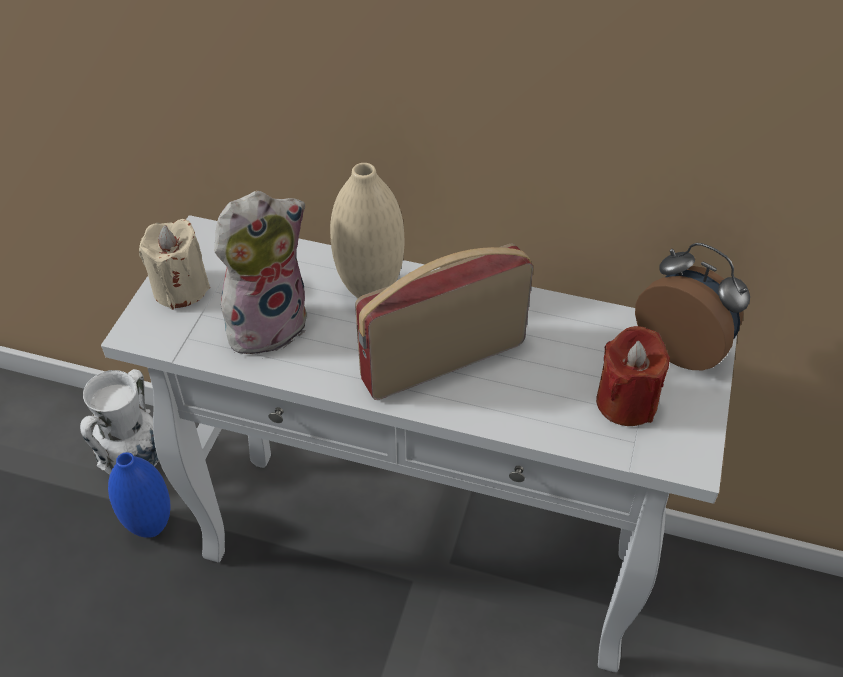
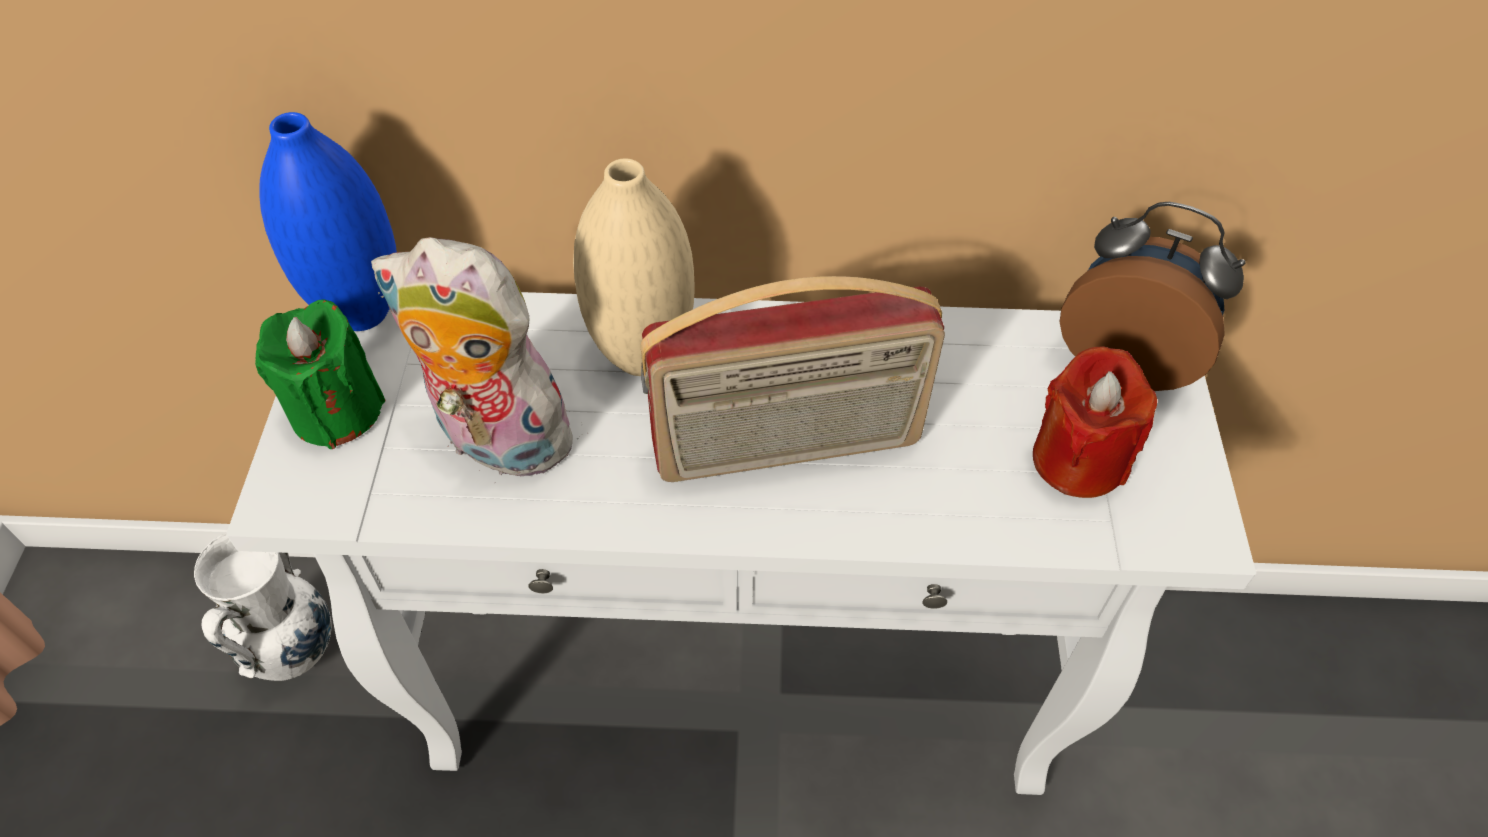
camera: 15 degrees left, 5 degrees up
(151, 526) = (341, 739): blue vase -> blue vase (362, 312)
(180, 288) = (336, 410): beige candle -> green candle
(267, 323) = (496, 441): plush toy -> plush toy turned 105 degrees counterclockwise
(442, 360) = (787, 447): radio -> radio turned 150 degrees counterclockwise

